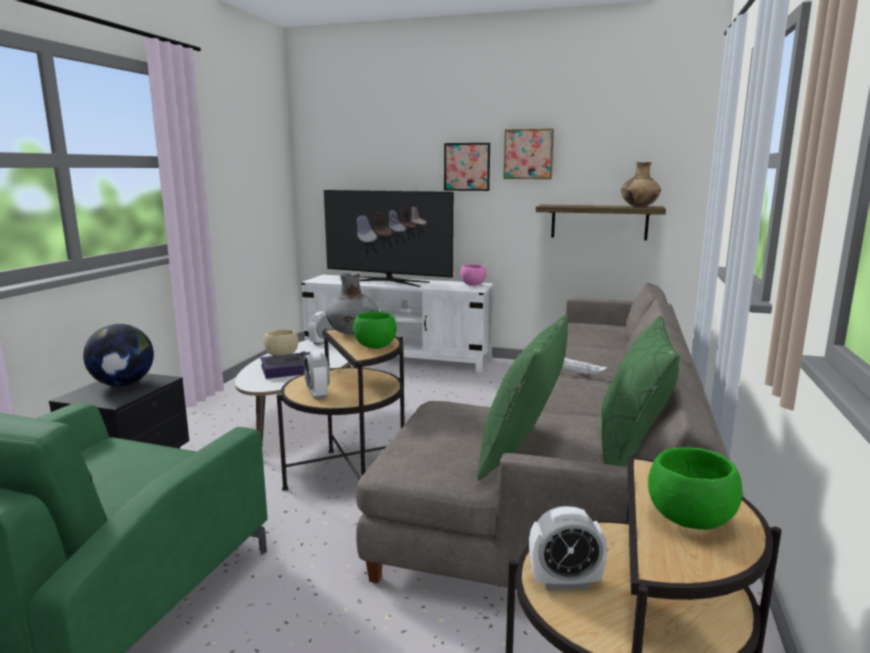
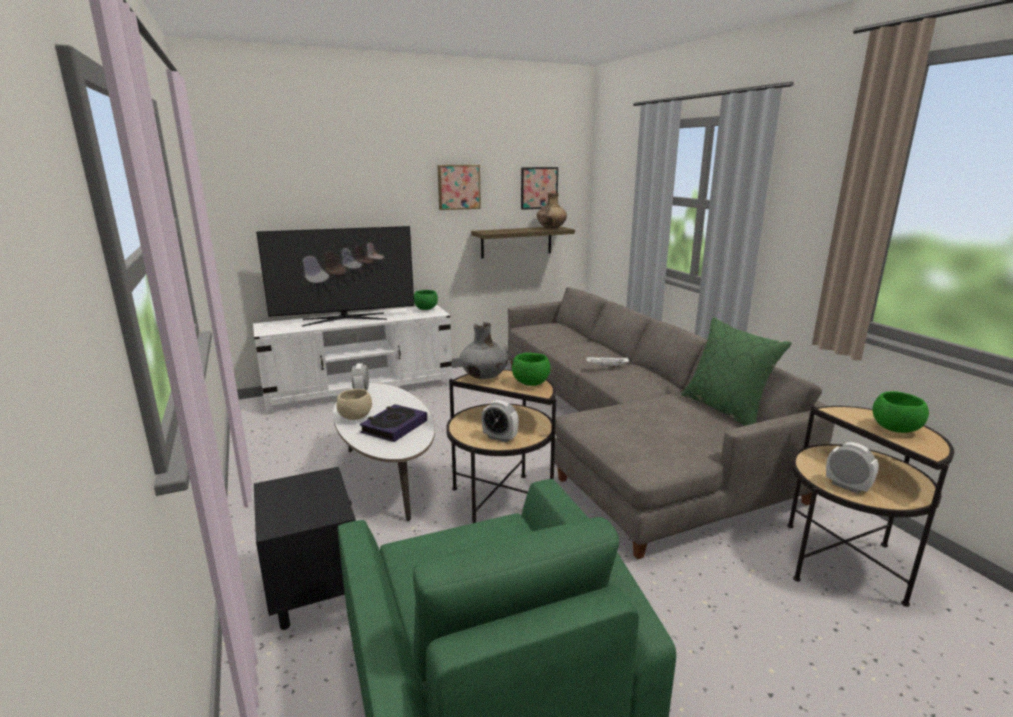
camera: 40 degrees left, 5 degrees up
(123, 384) = (296, 495): globe -> none
(467, 167) = (404, 200): picture -> picture (539, 188)
(473, 285) = (426, 309): pink bowl -> green bowl
(523, 451) = (688, 429): green pillow -> none
(565, 582) = (847, 486): alarm clock -> alarm clock turned 90 degrees counterclockwise

